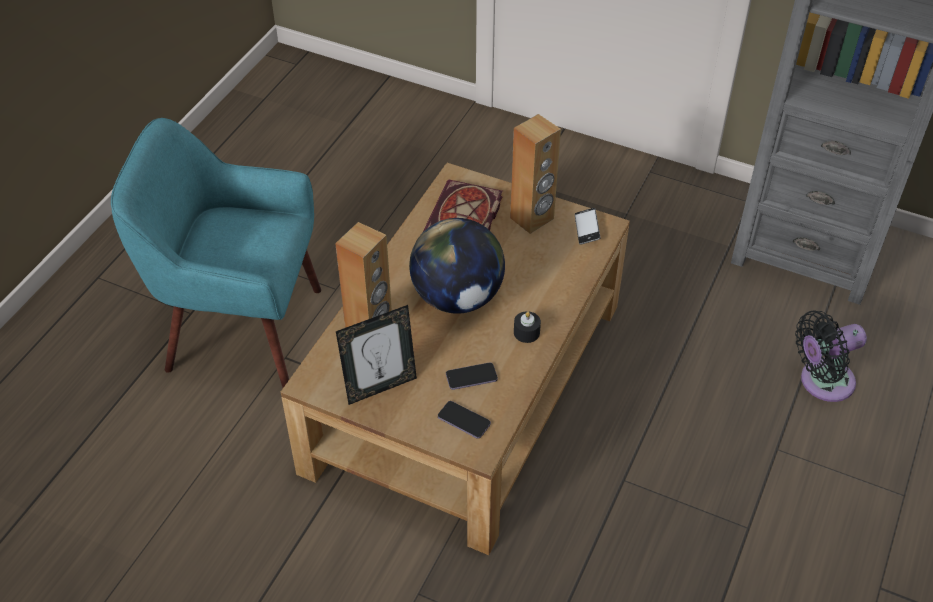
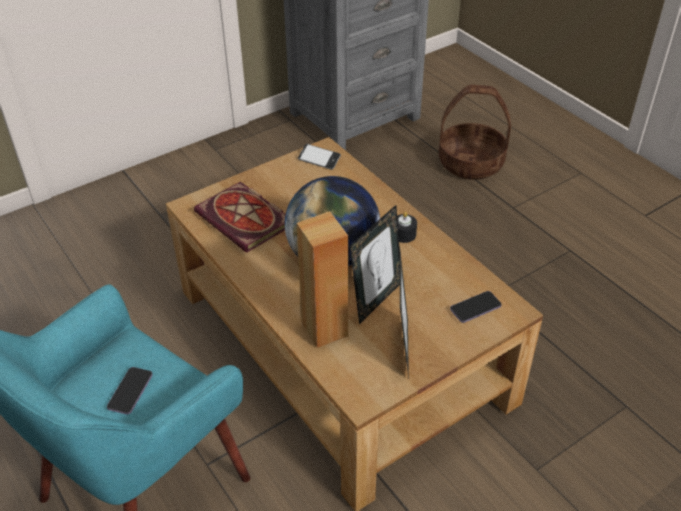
camera: 60 degrees left, 5 degrees down
(426, 347) = (376, 300): none -> picture frame
(471, 377) = (430, 285): phone -> phone (130, 391)
(532, 218) = (281, 182): brown speaker -> none
(822, 382) = (471, 163): black fan -> basket

